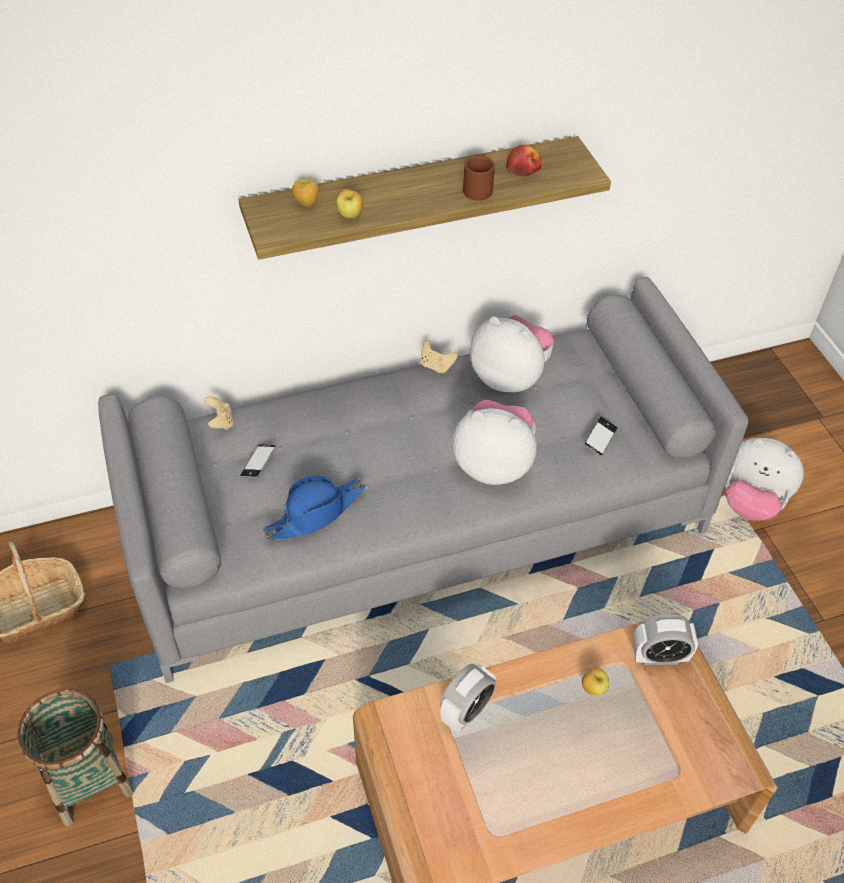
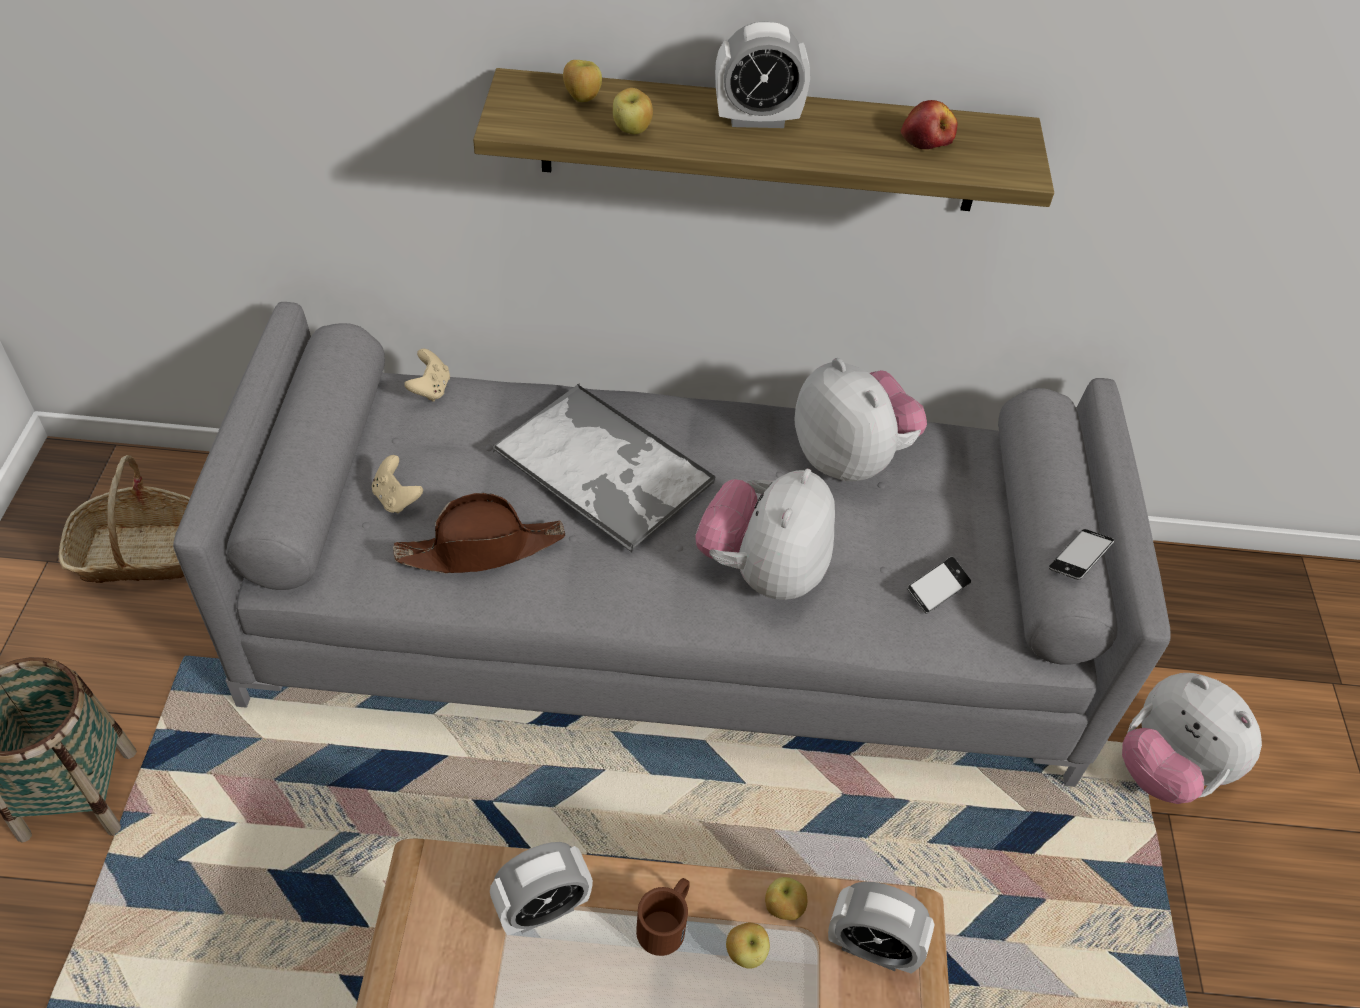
camera: 20 degrees right, 0 degrees up
(258, 463) = (447, 458): phone -> phone (1079, 558)
(315, 513) = (482, 549): blue hat -> brown hat
(364, 435) = (605, 468): none -> tray
(419, 186) = (756, 120): none -> alarm clock
(436, 366) = (754, 410): beige game controller -> beige game controller (397, 498)
(478, 187) = (843, 145): brown mug -> brown mug (666, 922)
(493, 464) = (763, 570): plush toy -> plush toy turned 105 degrees counterclockwise
(600, 655) = (783, 908): none -> apple

